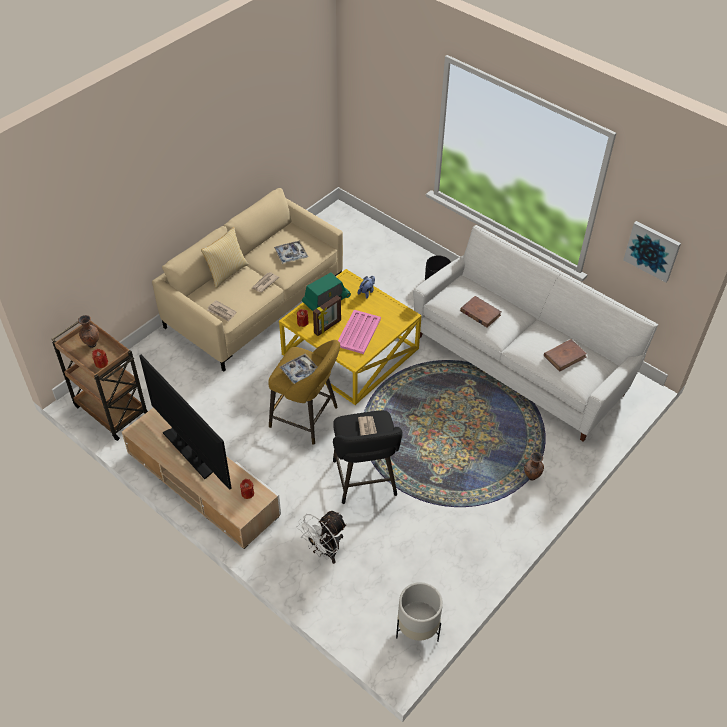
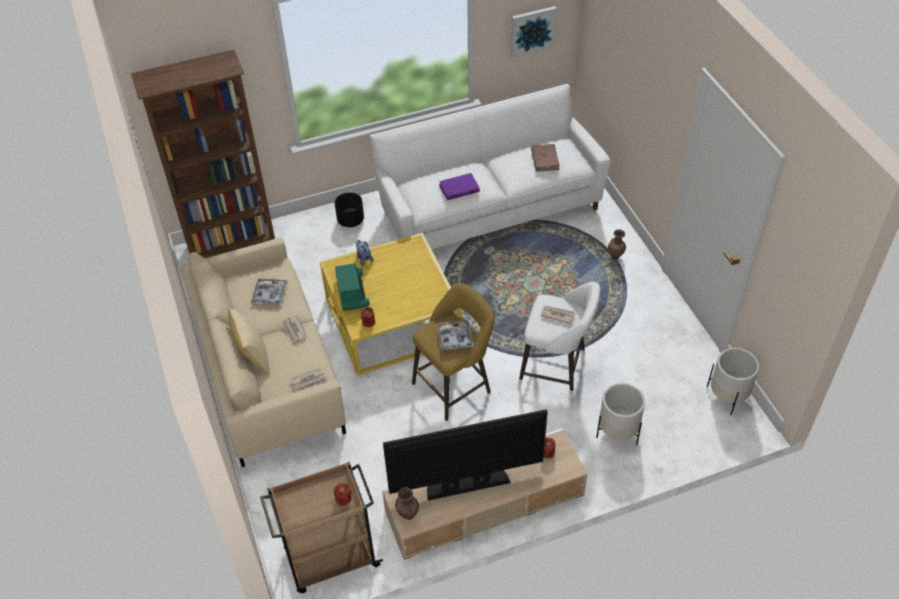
camera: 60 degrees left, 0 degrees up
(91, 344) = (306, 499): brown vase -> brown vase (407, 515)
(325, 551) = (617, 431): white fan -> white planter
(328, 327) = (389, 305): picture frame -> none
(359, 332) = (412, 284): pink tray -> none
(360, 229) = (233, 246): none -> brown bookcase
(365, 481) = (556, 370): black stool -> white stool
(480, 313) = (459, 188): brown book -> purple book

